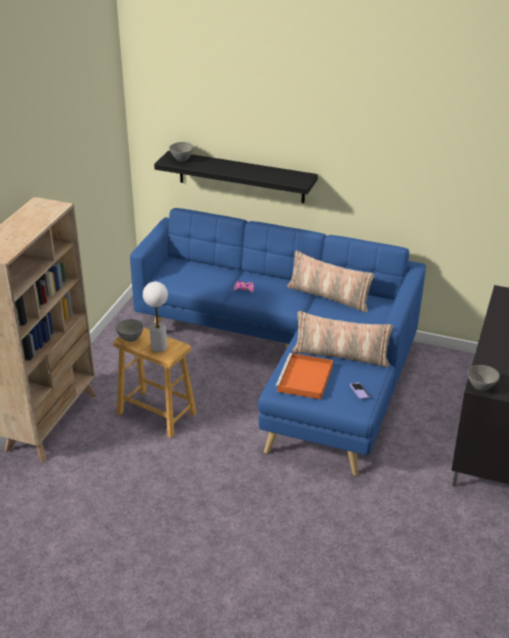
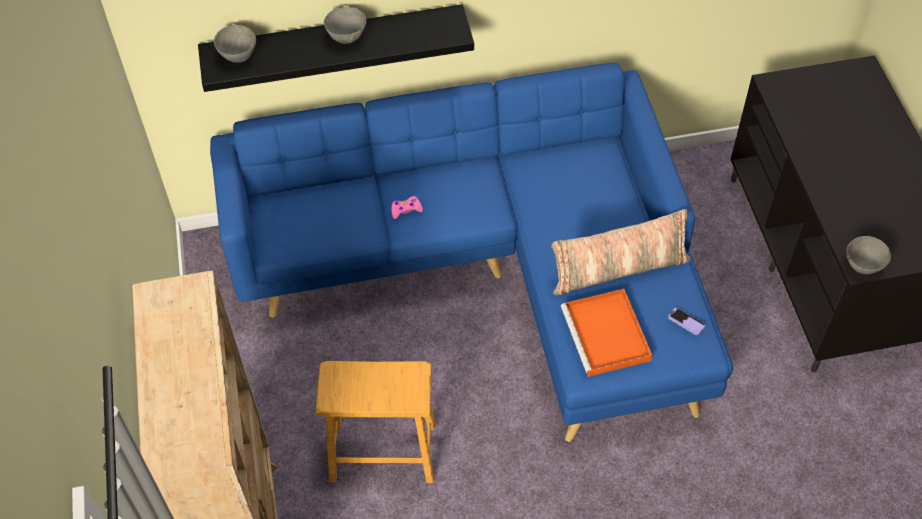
camera: 30 degrees left, 20 degrees up
(131, 339) = (339, 393): grey bowl -> grey bowl (347, 37)
(159, 347) = (390, 388): white table lamp -> none
(329, 296) = (527, 169): pillow -> none

